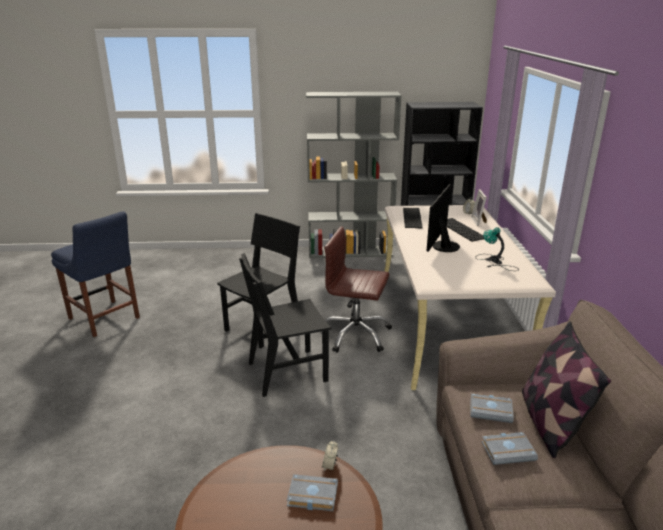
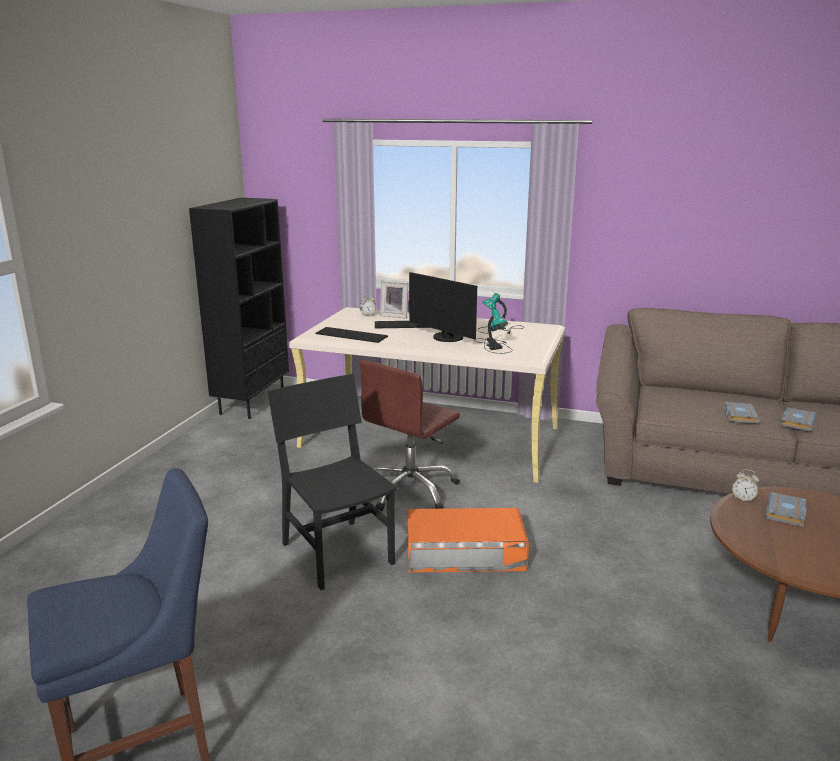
camera: 70 degrees left, 5 degrees down
(287, 372) = (465, 551): black chair -> orange storage box
(350, 252) = (185, 449): grey bookcase -> none
(443, 265) = (493, 346): none -> table lamp
(491, 410) = (686, 409): grey book -> grey book (796, 422)
(550, 423) = (703, 395): pillow -> none

